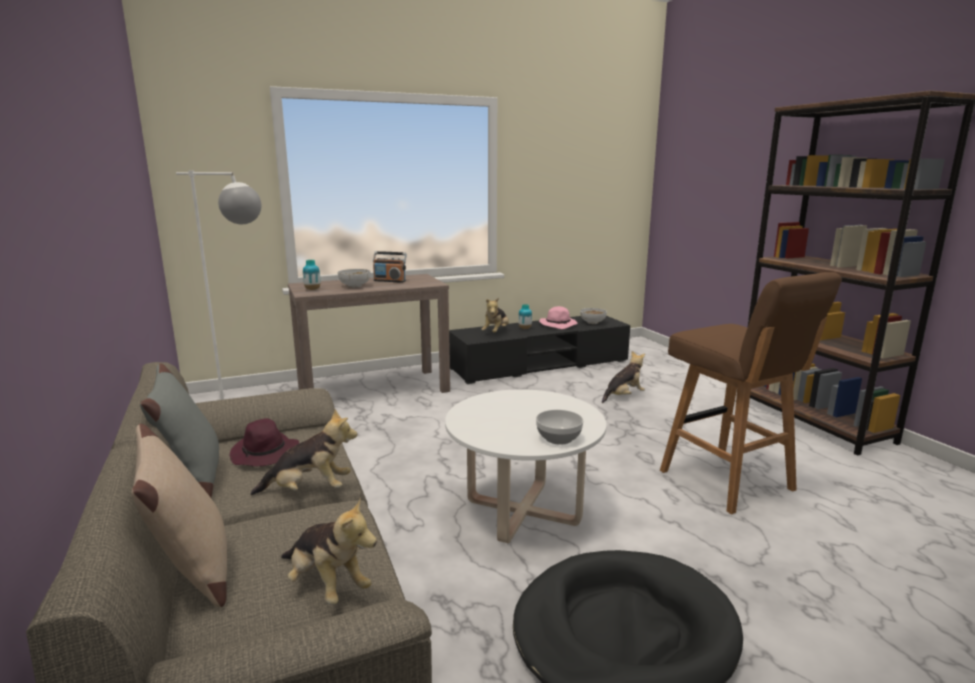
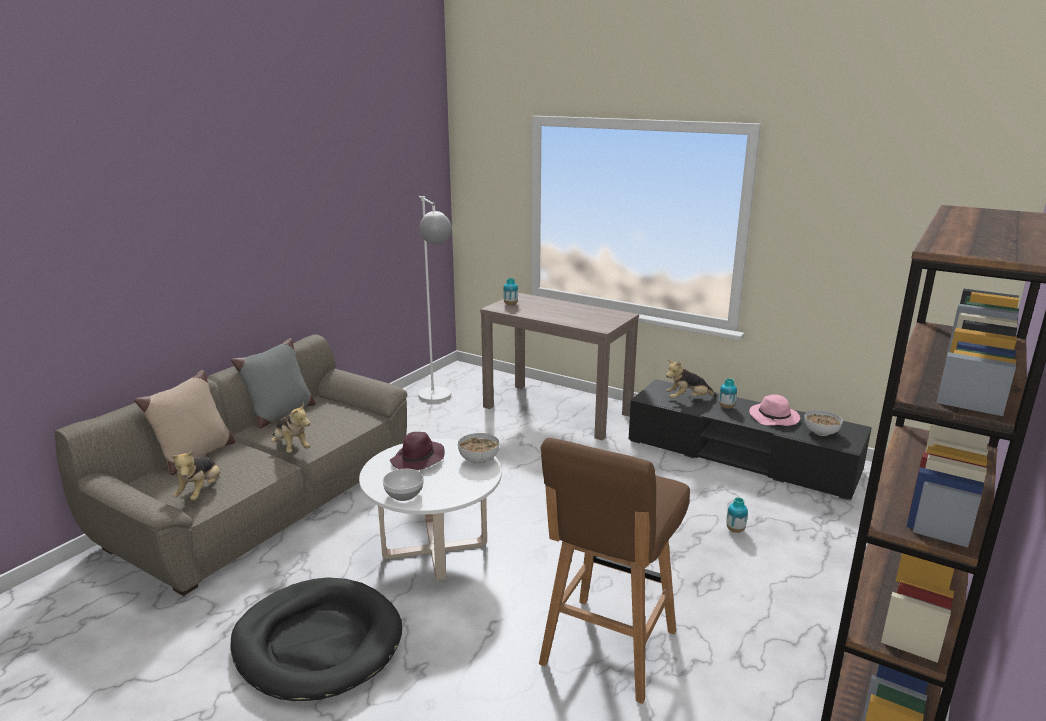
camera: 55 degrees right, 5 degrees up
(265, 454) = (323, 417): purple hat -> purple hat (418, 460)
(355, 286) = (544, 310): bowl -> bowl (479, 459)
(389, 281) = (583, 313): radio -> none
(623, 396) = (735, 530): plush toy -> vase

